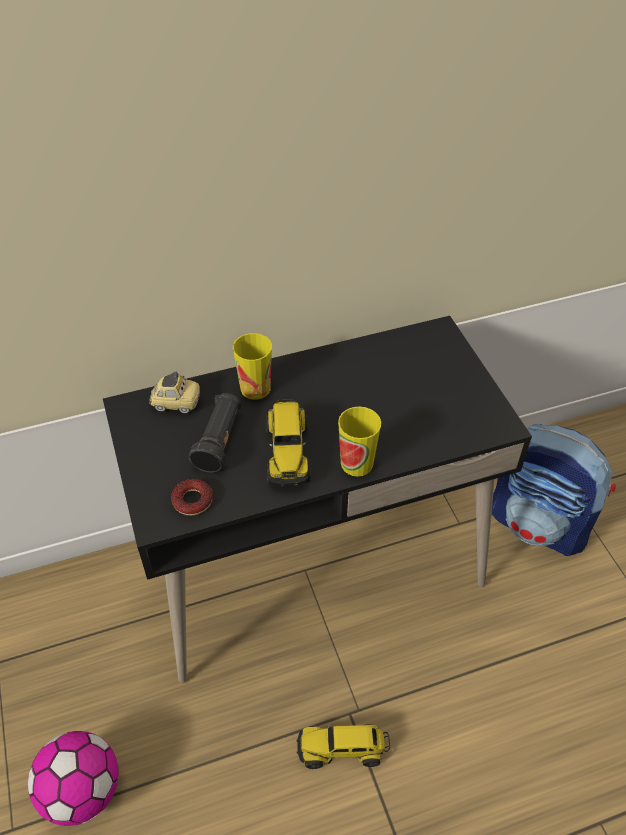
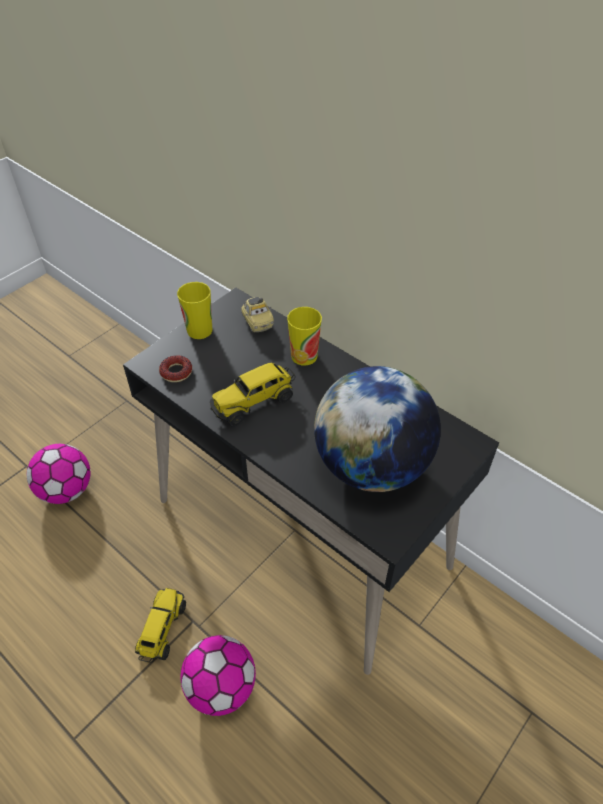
camera: 60 degrees right, 0 degrees up
(219, 441) = (239, 360): black flashlight -> none
(342, 749) = (162, 630): toy truck -> toy truck turned 45 degrees clockwise
(357, 463) = (272, 448): cup -> cup (199, 330)
(423, 402) = (371, 465): none -> globe
(434, 716) = (221, 687): none -> football
(539, 524) = (470, 699): backpack -> none

